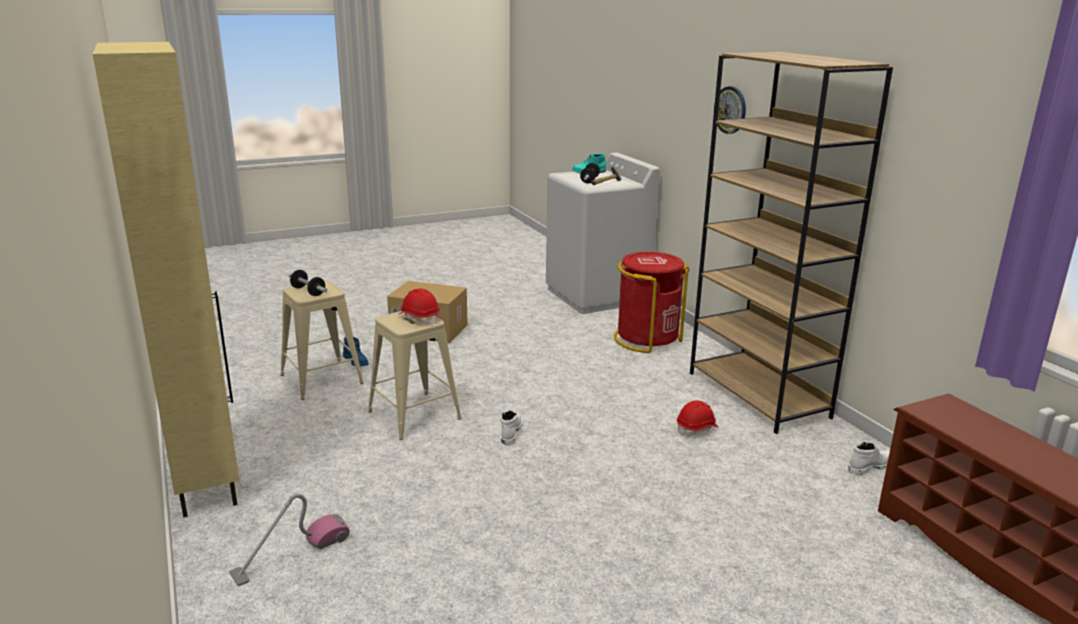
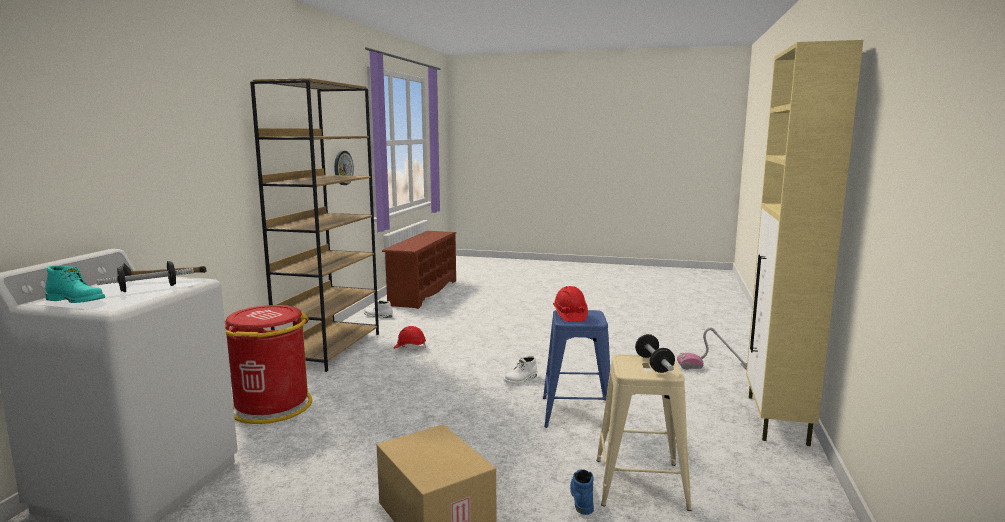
camera: 140 degrees left, 10 degrees down
(414, 415) = (576, 412): beige stool -> blue stool
(730, 110) = (200, 142): wall clock -> wall clock (343, 168)

